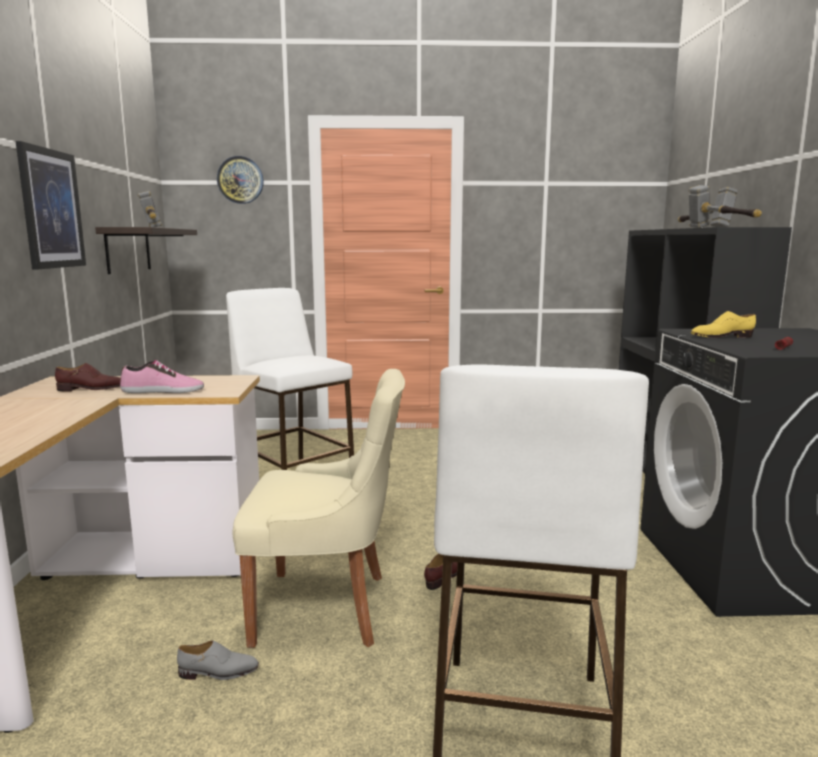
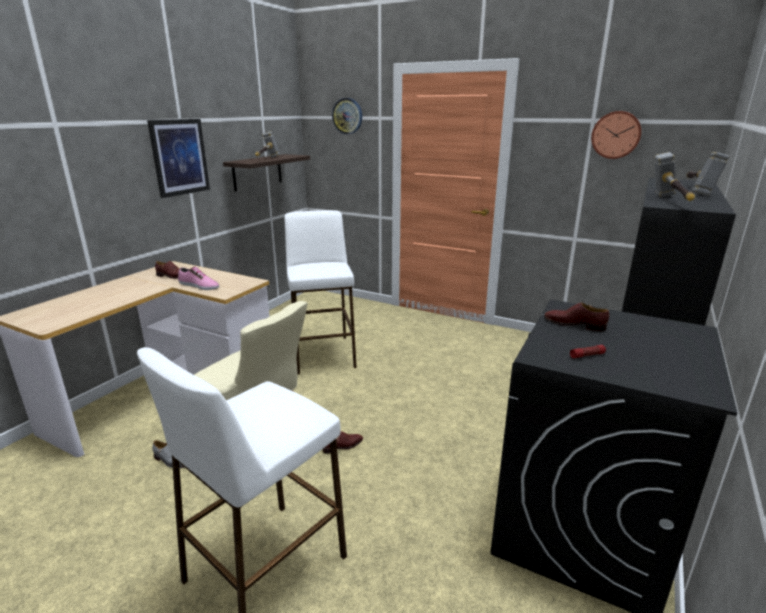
camera: 30 degrees right, 10 degrees up
(570, 197) = (616, 135): none -> wall clock
(721, 336) = (574, 324): yellow shoe -> brown shoe

